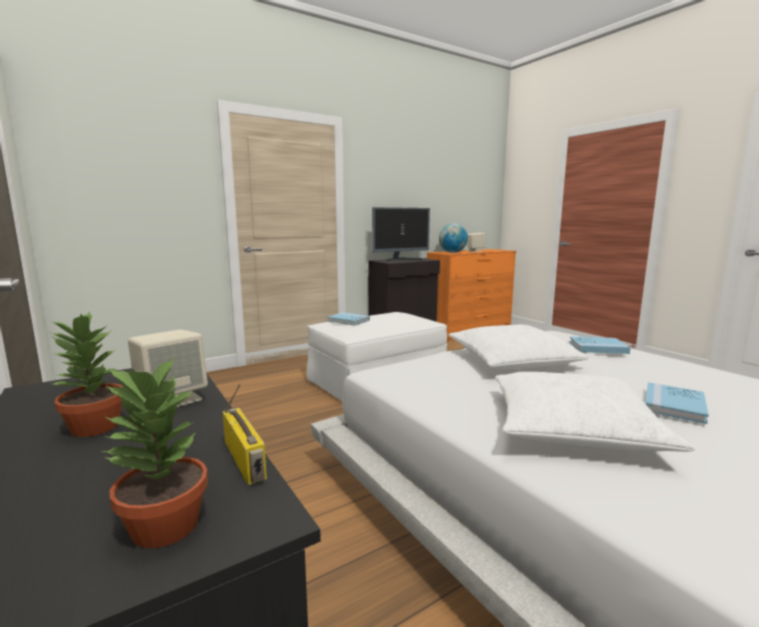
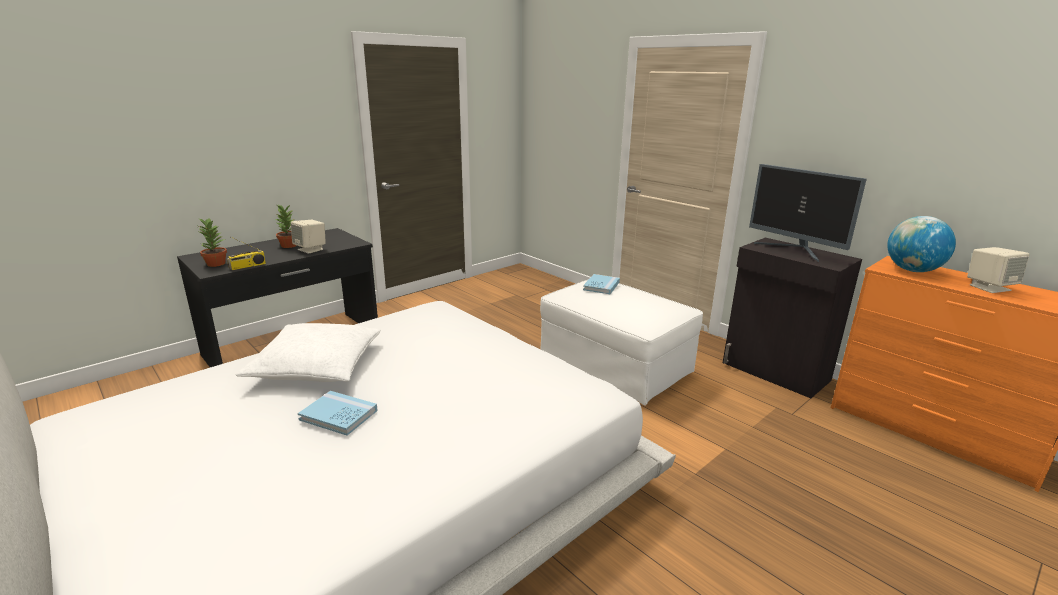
camera: 80 degrees right, 10 degrees up
(512, 360) = (469, 356): white pillow -> none
(598, 347) = (510, 405): blue book -> none

